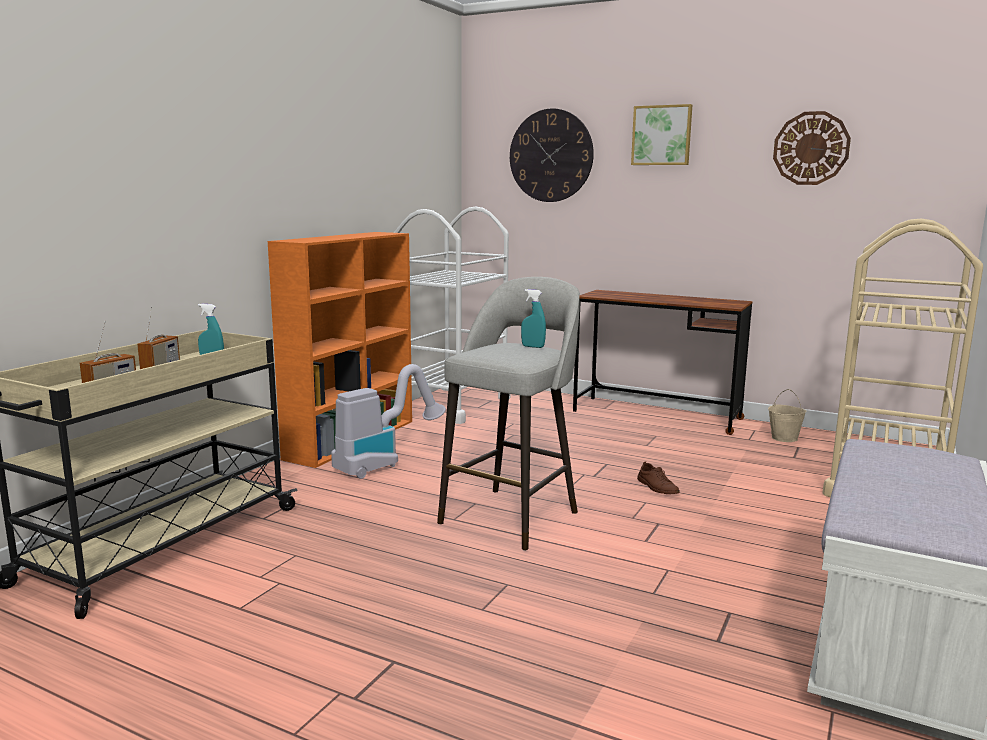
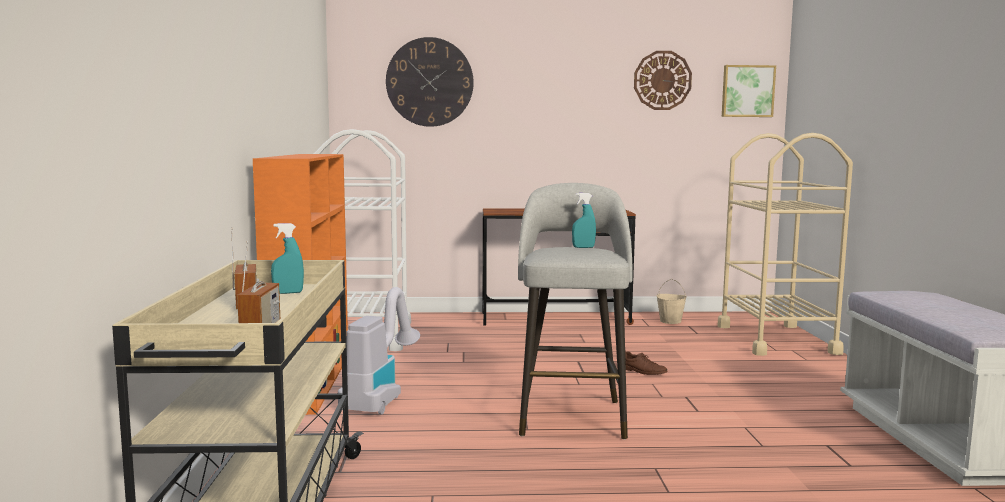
camera: 30 degrees left, 5 degrees down
(662, 135) = (538, 66): picture -> picture (747, 91)

